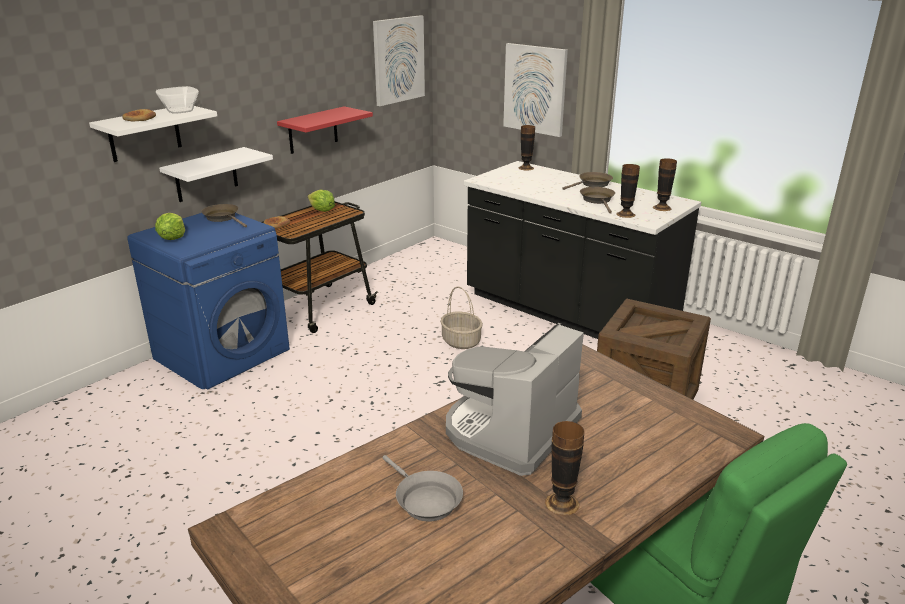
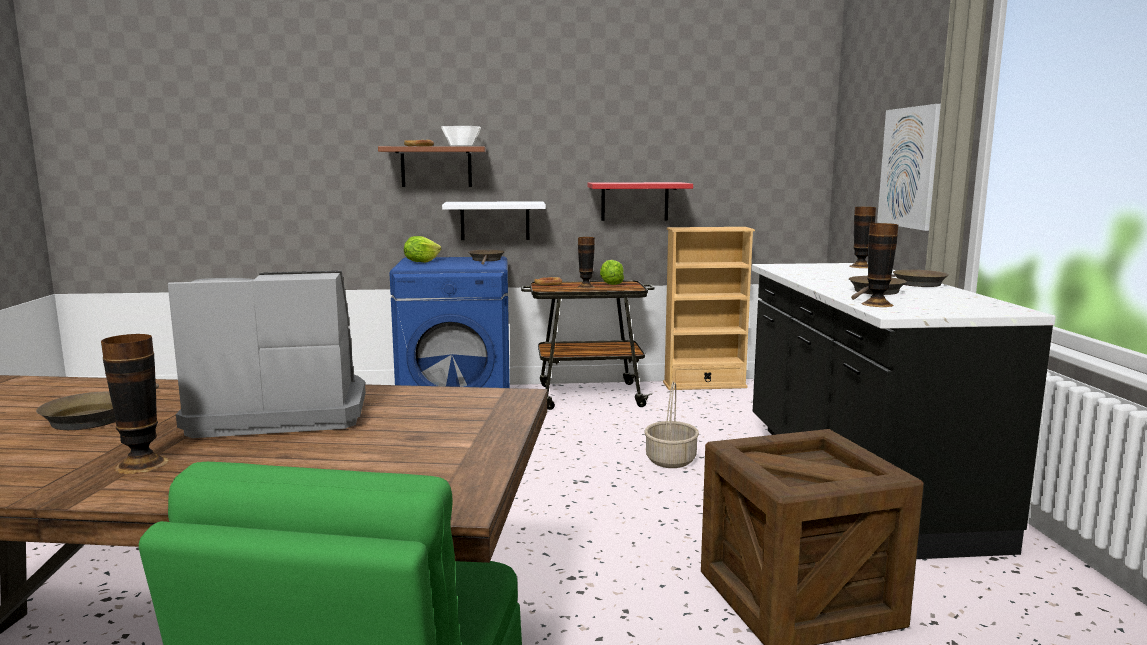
camera: 45 degrees right, 15 degrees down
(144, 133) = (436, 167): white shelf -> brown shelf
(379, 268) = (704, 385): none -> beige bookcase
(398, 60) = (773, 141): picture -> none
(425, 500) = (94, 417): grey frying pan -> brown frying pan
(662, 208) = (958, 309): vase -> vase (586, 287)

